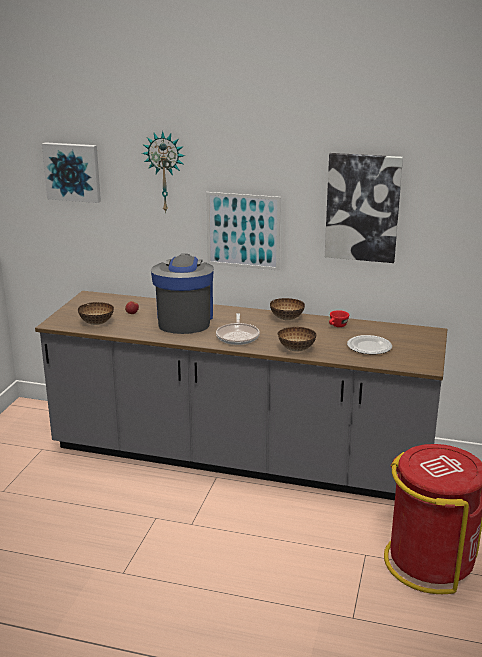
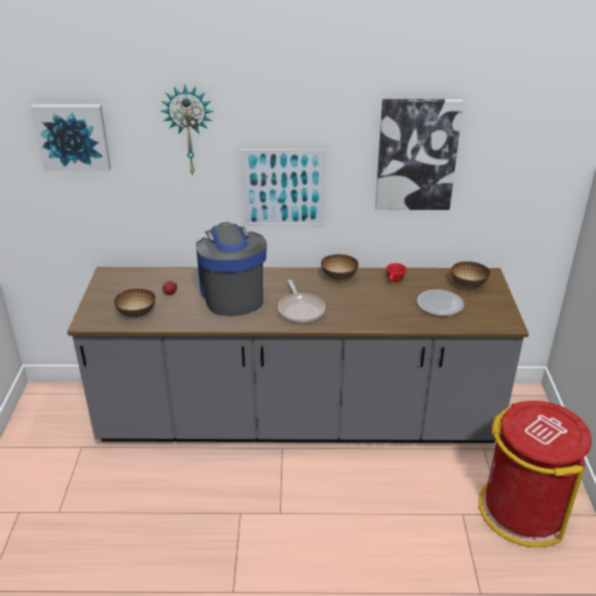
camera: 15 degrees left, 10 degrees up
(297, 349) = (370, 319): bowl -> bowl (468, 285)

